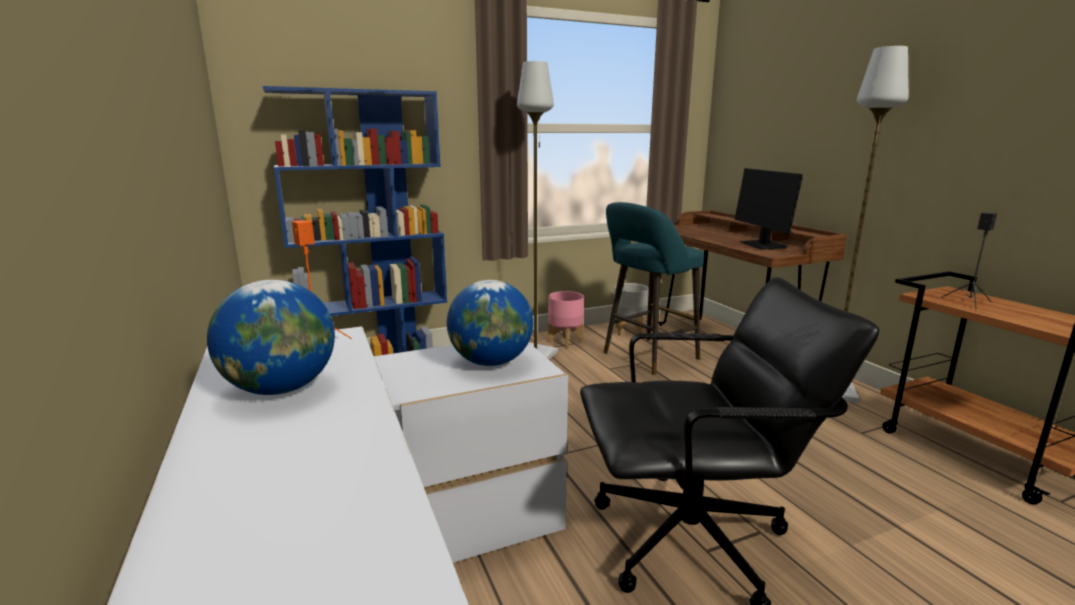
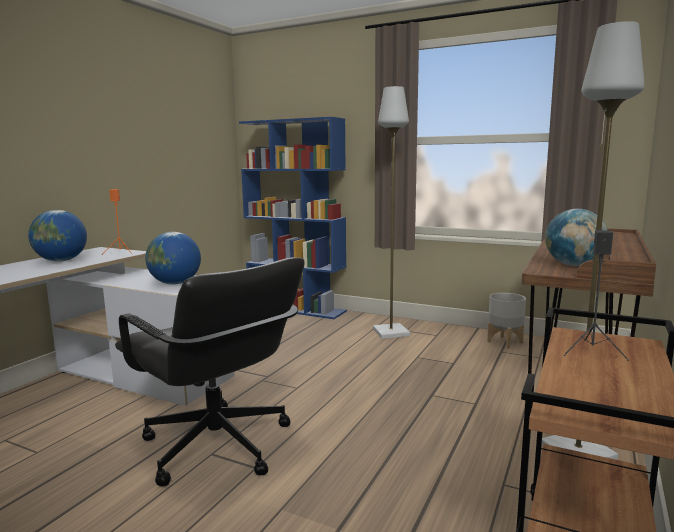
camera: 50 degrees right, 5 degrees down
(565, 342) = (432, 332): pink planter -> none
(646, 357) = (467, 361): turquoise stool -> none
(763, 245) = (573, 265): monitor -> globe

